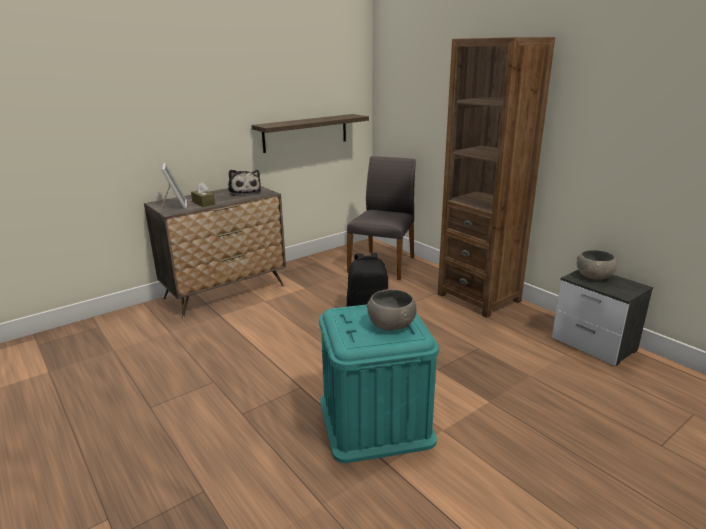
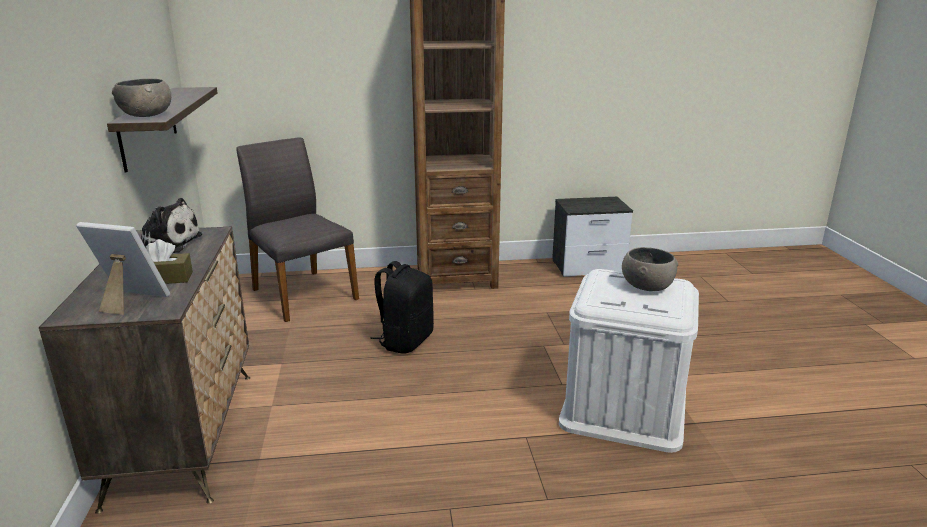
camera: 60 degrees left, 0 degrees up
(375, 420) = (624, 407): turquoise storage box -> white storage box
(594, 276) = (579, 203): grey bowl -> grey bowl (147, 115)

